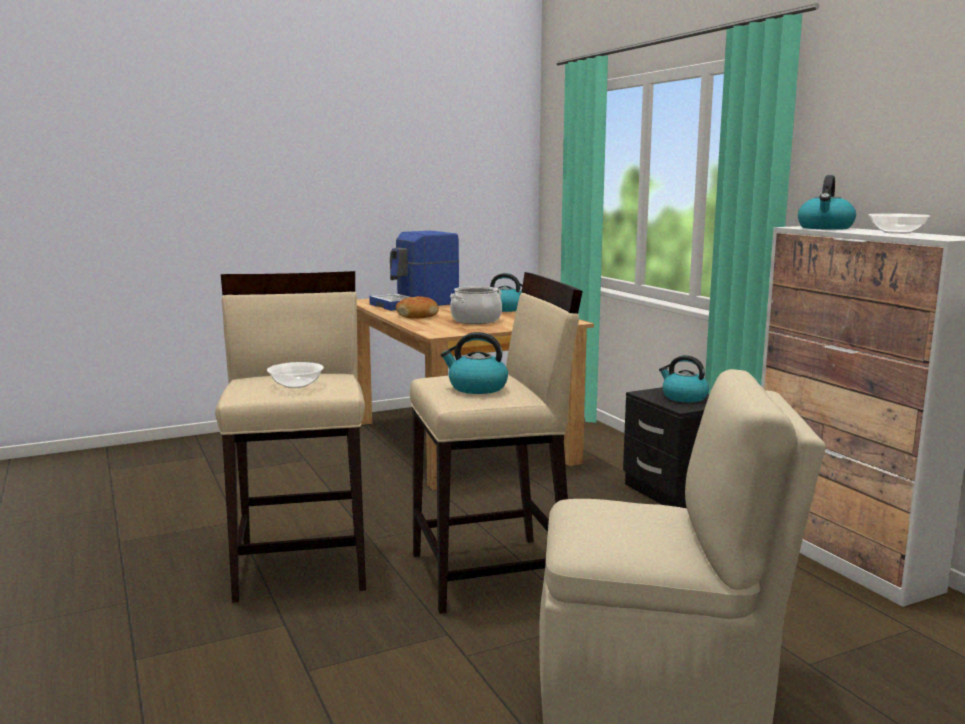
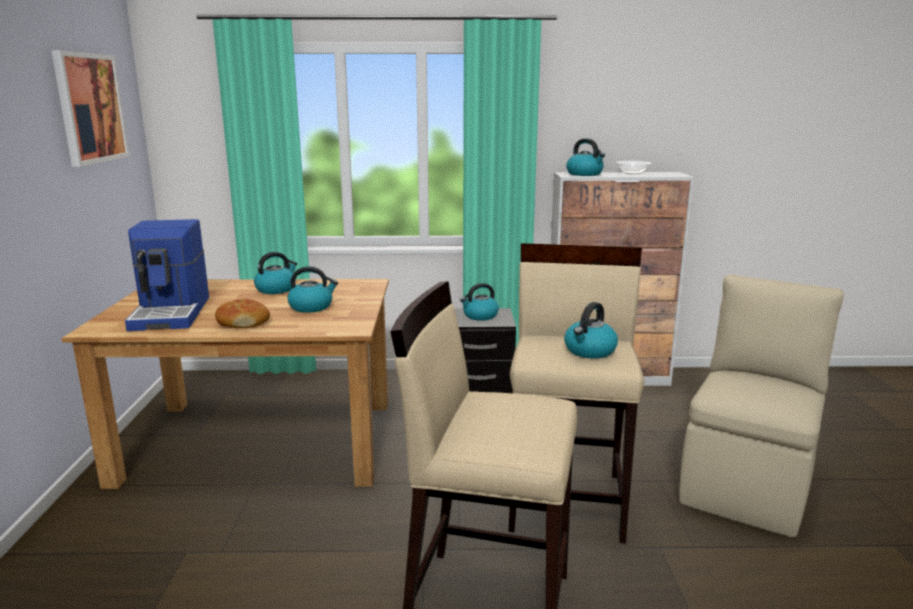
camera: 65 degrees left, 5 degrees up
(296, 385) = (526, 418): bowl -> none
(456, 144) = (90, 108): none -> picture
(476, 320) = (311, 307): cooking pot -> kettle

